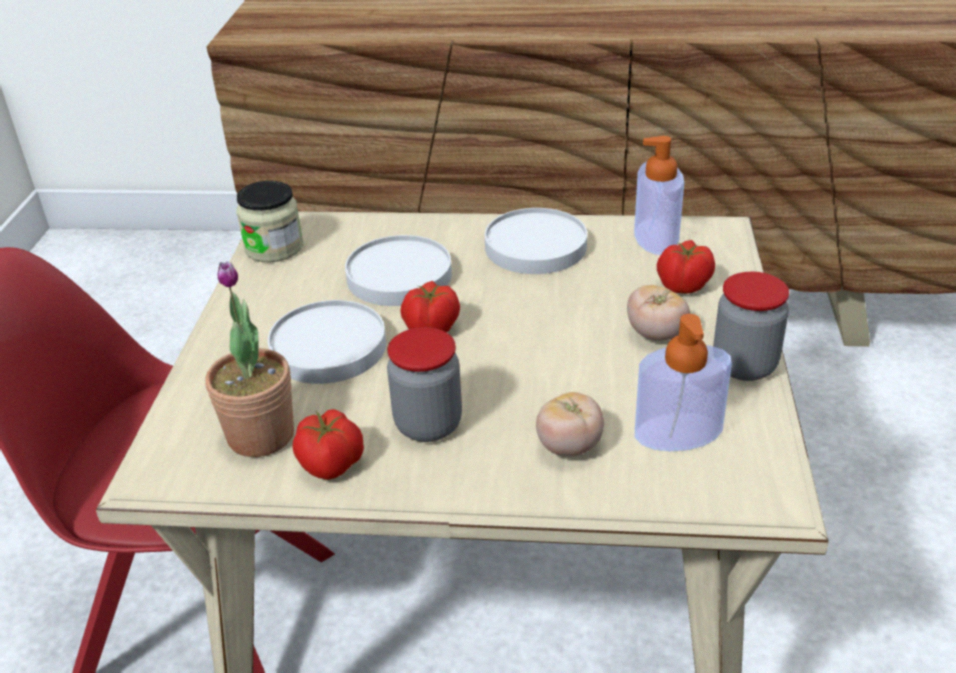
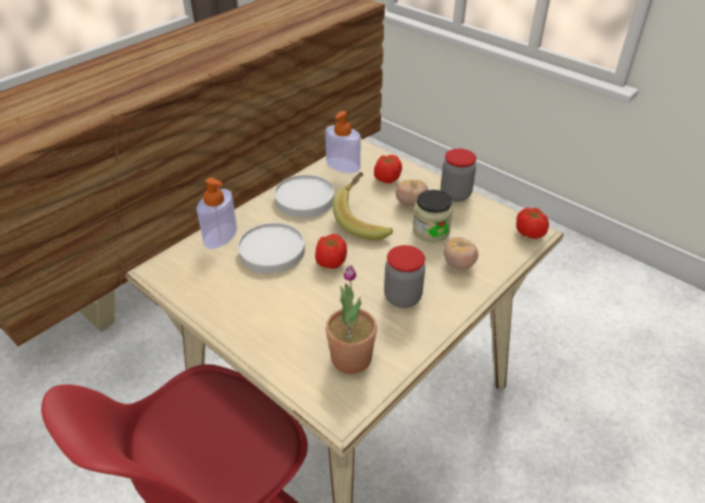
camera: 55 degrees left, 5 degrees up
(274, 248) = (181, 282): jar -> jar (431, 231)
(328, 348) = (304, 303): white plate -> none
(332, 464) = (400, 342): tomato -> tomato (529, 233)
(557, 313) = (365, 220): none -> banana
(678, 432) = (478, 232): soap dispenser -> soap dispenser (220, 236)

